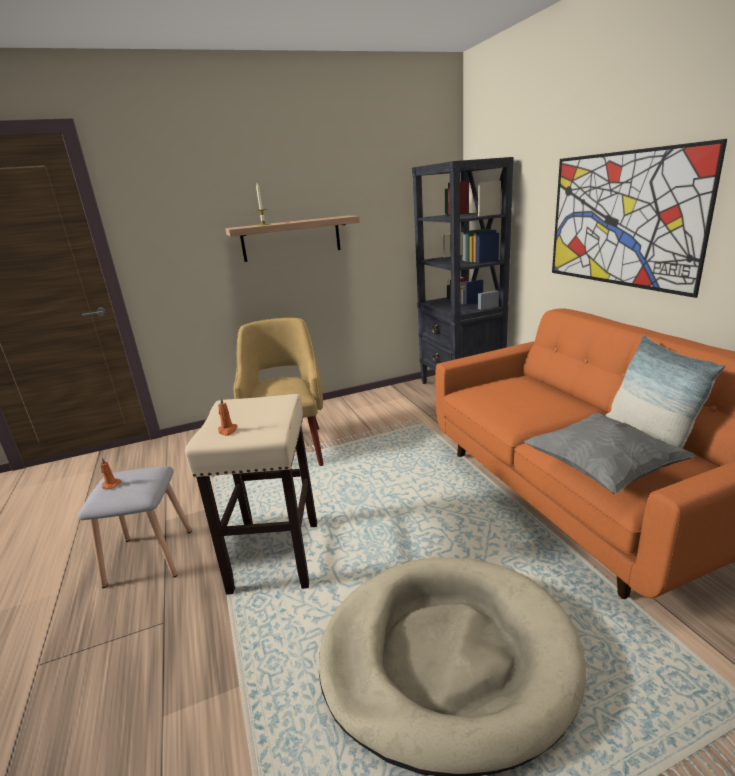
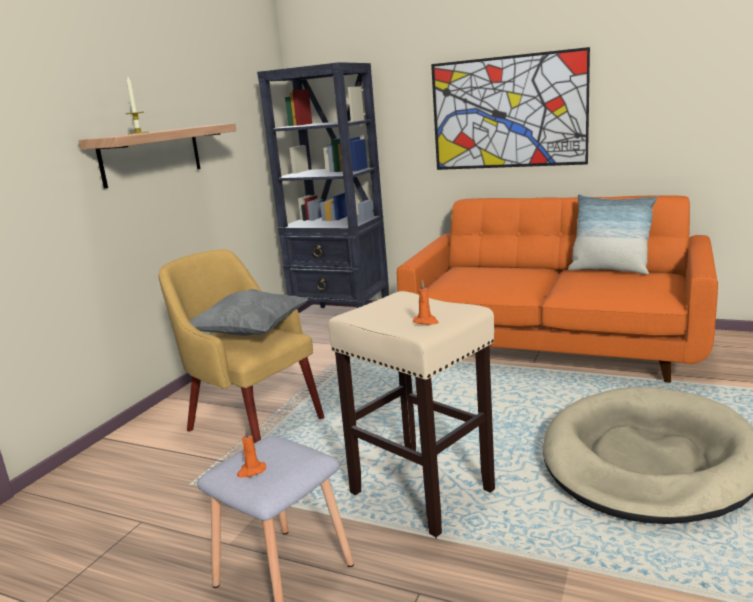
camera: 45 degrees left, 5 degrees down
(601, 470) = (626, 290): grey pillow -> grey pillow (250, 333)

